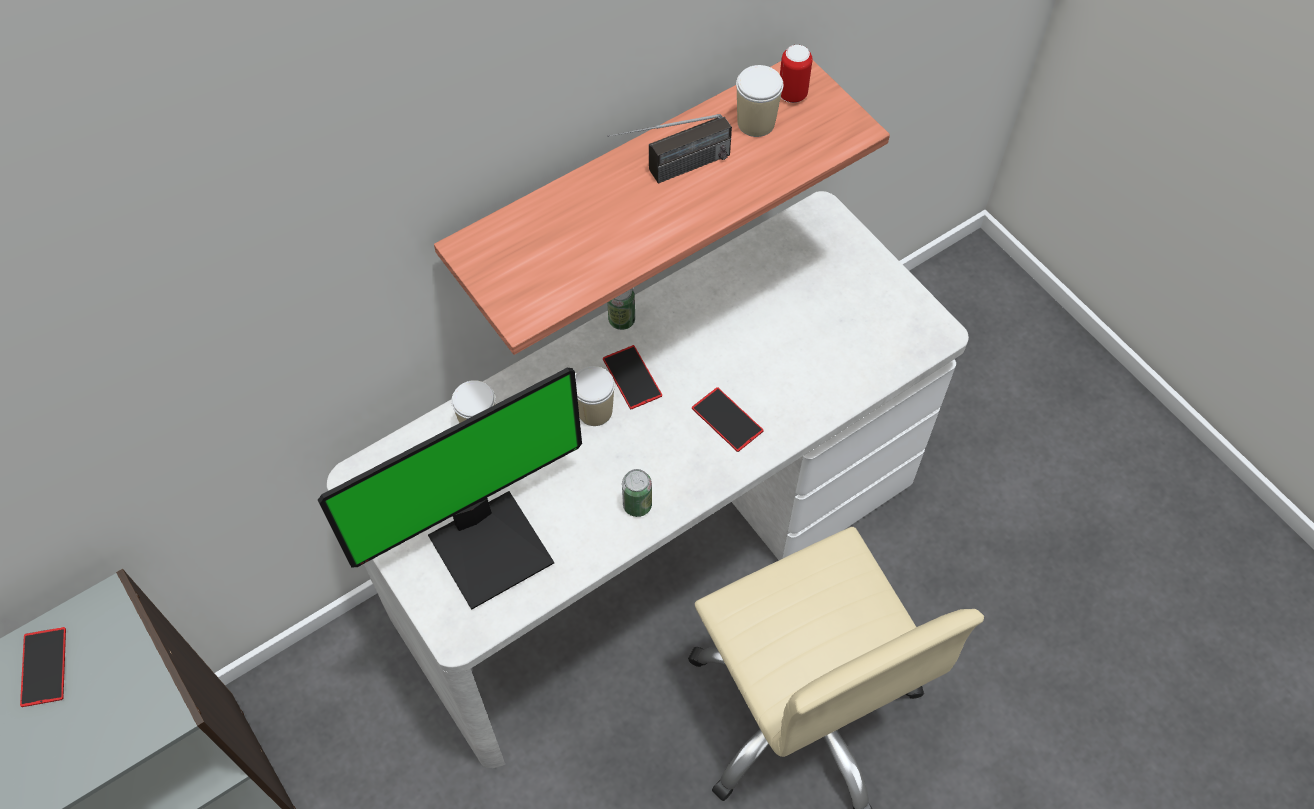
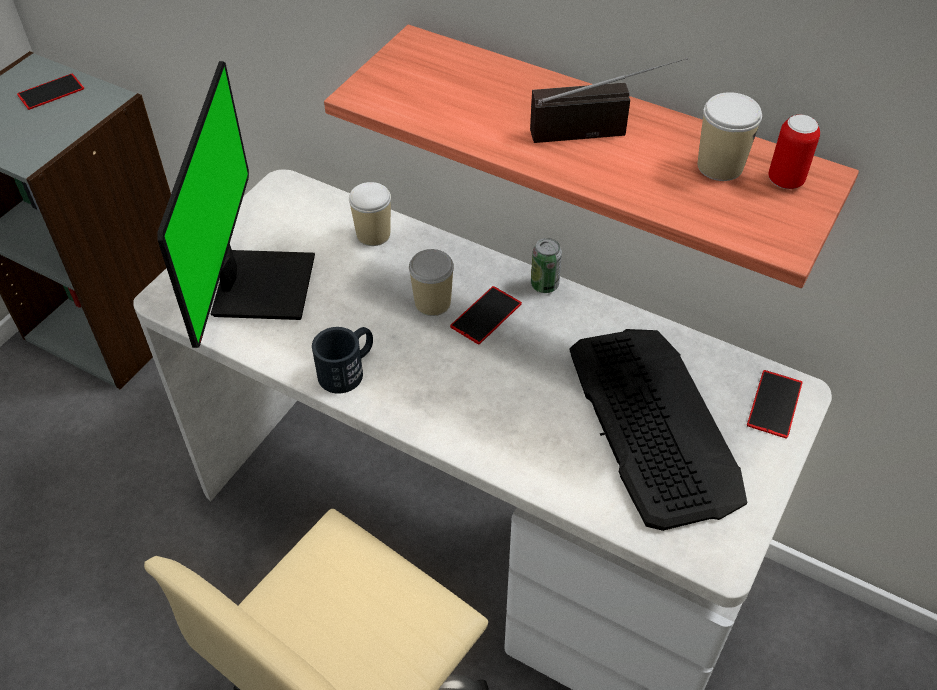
camera: 65 degrees right, 10 degrees down
(489, 544) = (258, 285): monitor -> monitor turned 120 degrees counterclockwise
(637, 505) = (348, 369): can -> black mug
(670, 172) = (601, 129): radio -> radio turned 135 degrees clockwise
(727, 419) = (483, 404): phone -> phone (774, 404)
(803, 314) = (653, 423): none -> keyboard

